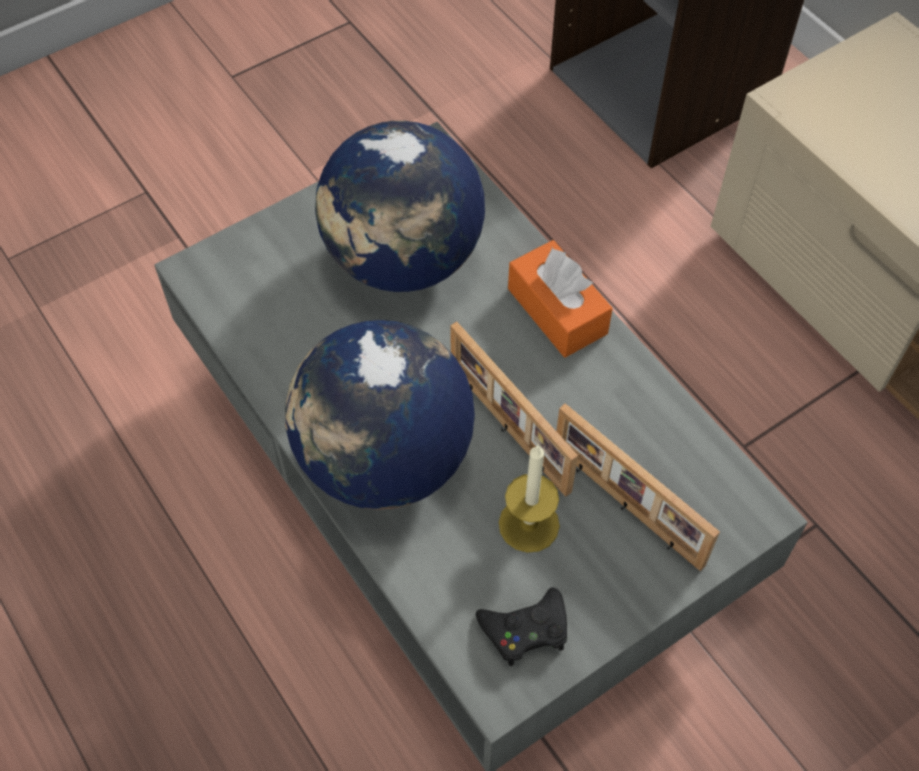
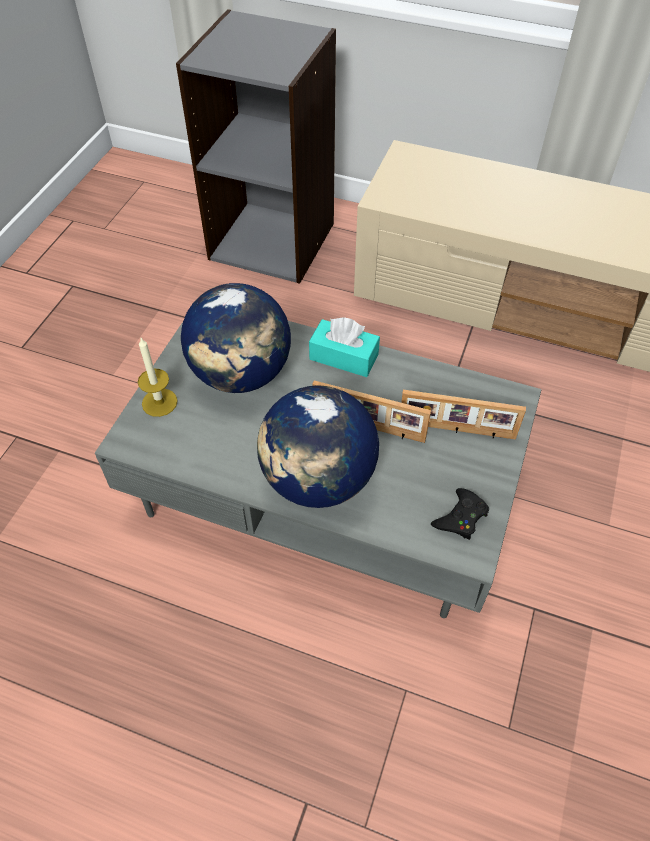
camera: 35 degrees left, 5 degrees down
(529, 524) = (418, 466): candle -> candle (159, 402)
(557, 311) = (344, 357): orange tissue box -> turquoise tissue box

